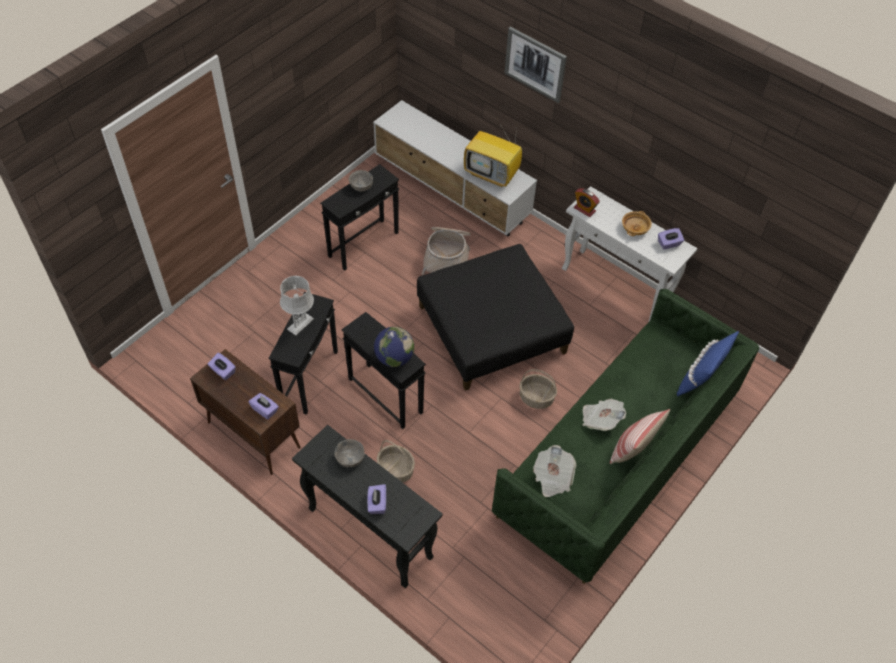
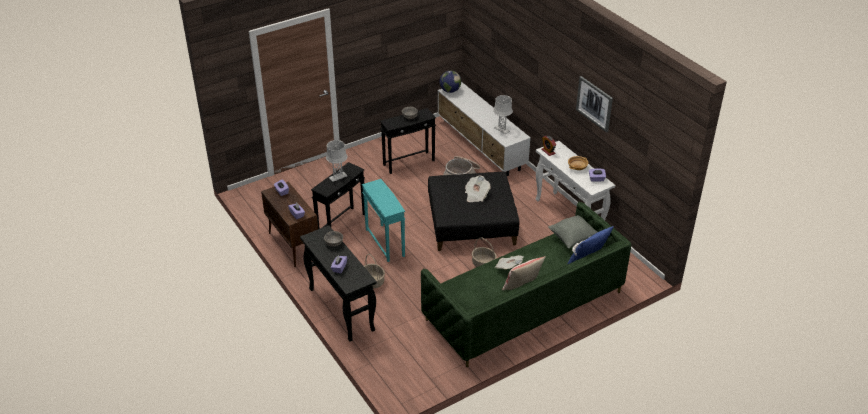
camera: 20 degrees right, 15 degrees down
(385, 395) = (385, 242): black side table -> turquoise side table
(394, 358) = (387, 204): globe -> globe (450, 91)
(492, 174) = (502, 129): television -> grey table lamp
(535, 64) = (530, 51): picture -> picture (594, 103)
(552, 477) = (460, 289): newspaper -> newspaper (476, 195)
(663, 345) = (572, 239): none -> grey pillow

